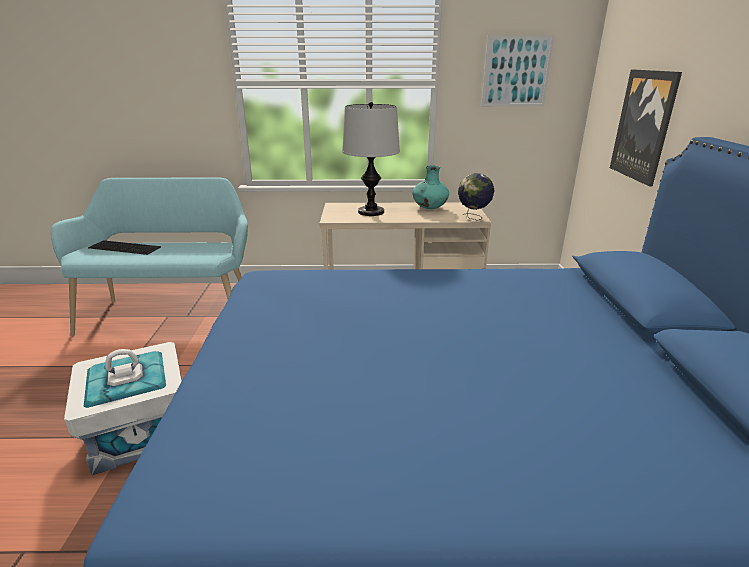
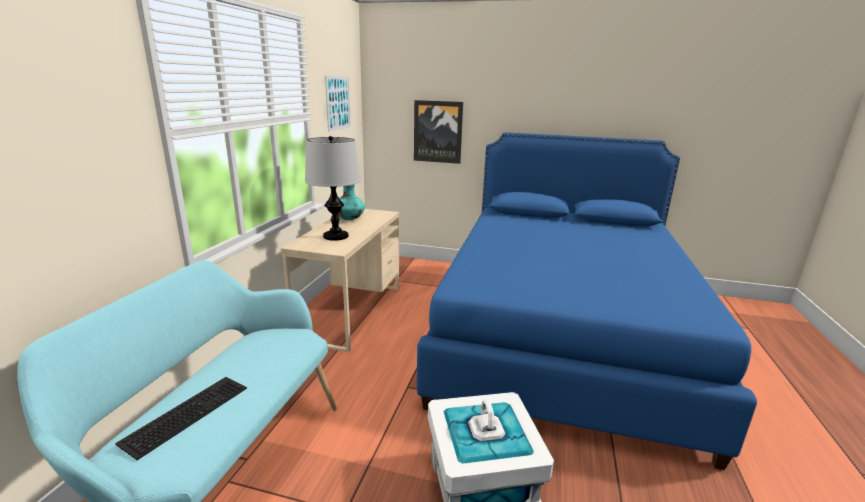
camera: 75 degrees left, 5 degrees down
(473, 218) = (386, 213): globe -> none

